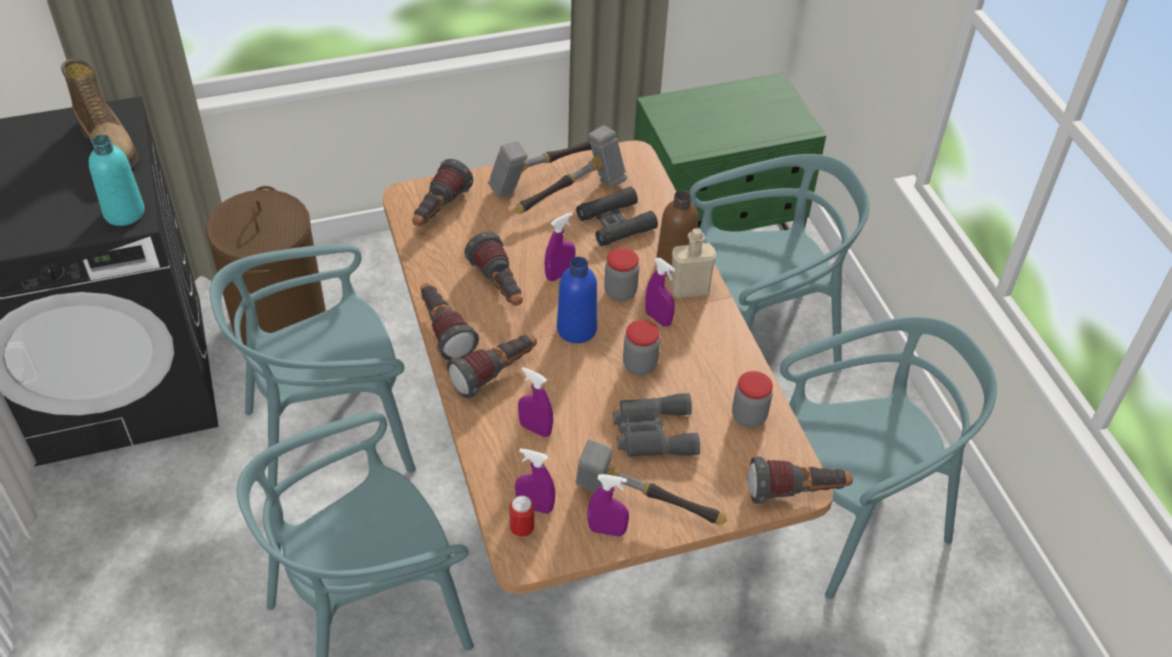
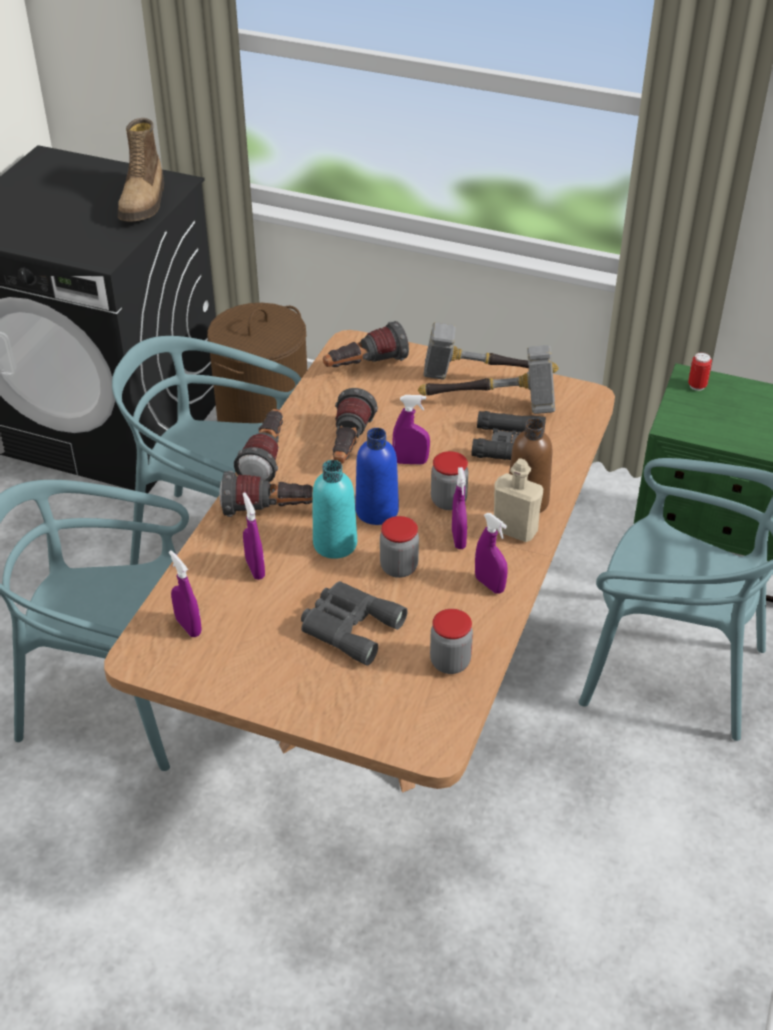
camera: 40 degrees right, 5 degrees down
(124, 213) = (101, 252): turquoise bottle -> turquoise bottle (335, 544)
(522, 529) = (160, 637): can -> can (697, 386)
(607, 530) = (224, 679): purple spray bottle -> purple spray bottle (489, 584)
(642, 505) = (275, 677): hammer -> none
(796, 493) = (421, 749): flashlight -> none
(854, 516) = (616, 881): turquoise chair -> none

